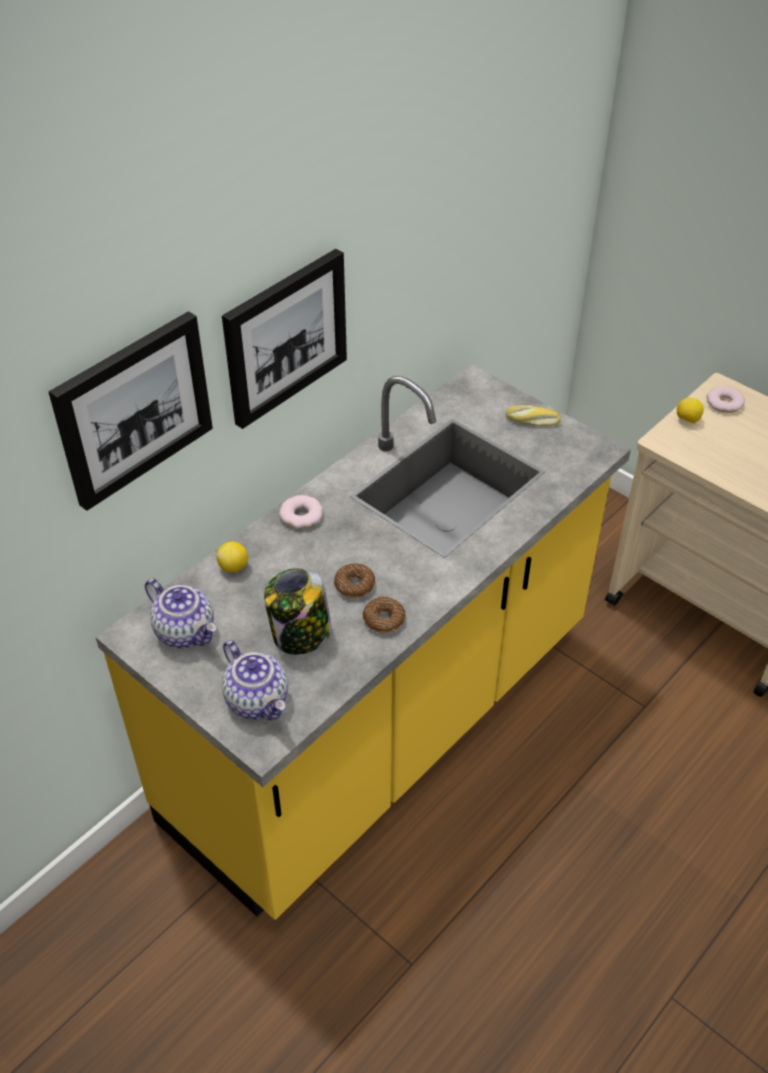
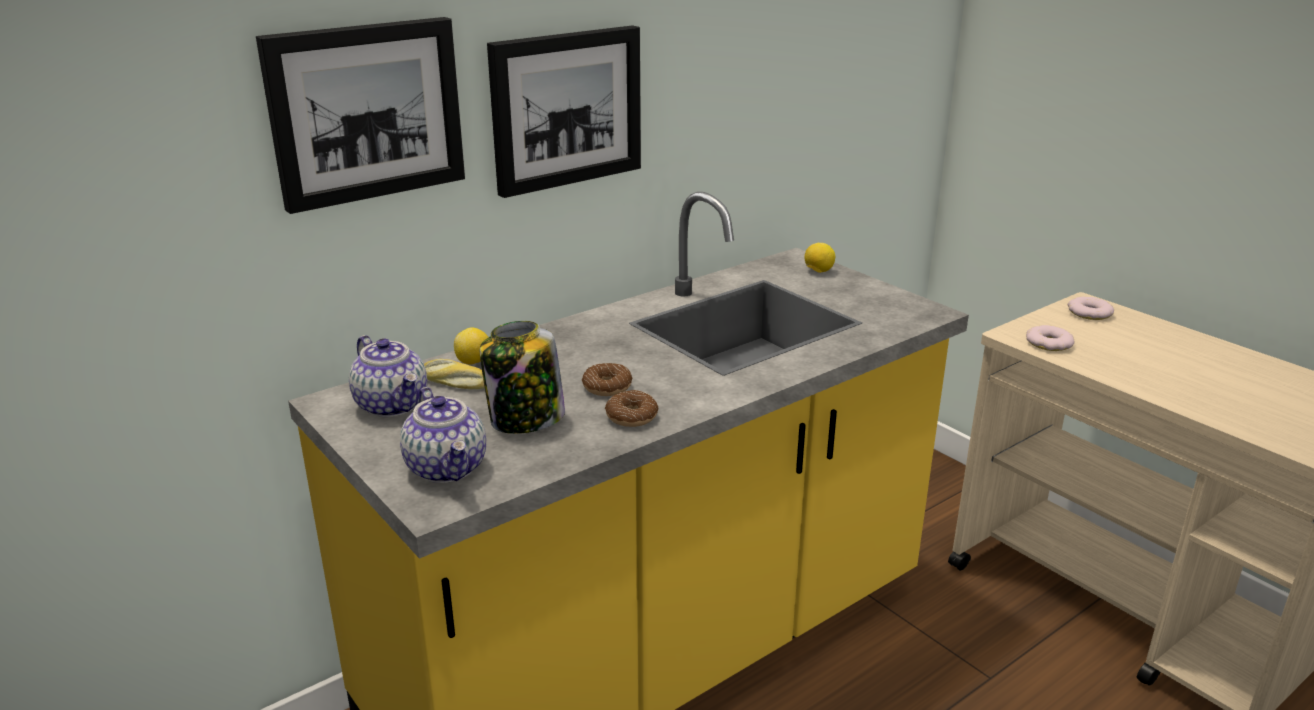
camera: 10 degrees right, 20 degrees down
(301, 516) = (568, 332): donut -> donut (1049, 343)
(532, 421) = (855, 287): bread -> bread (454, 383)
(687, 420) = (1043, 322): lemon -> lemon (818, 271)

